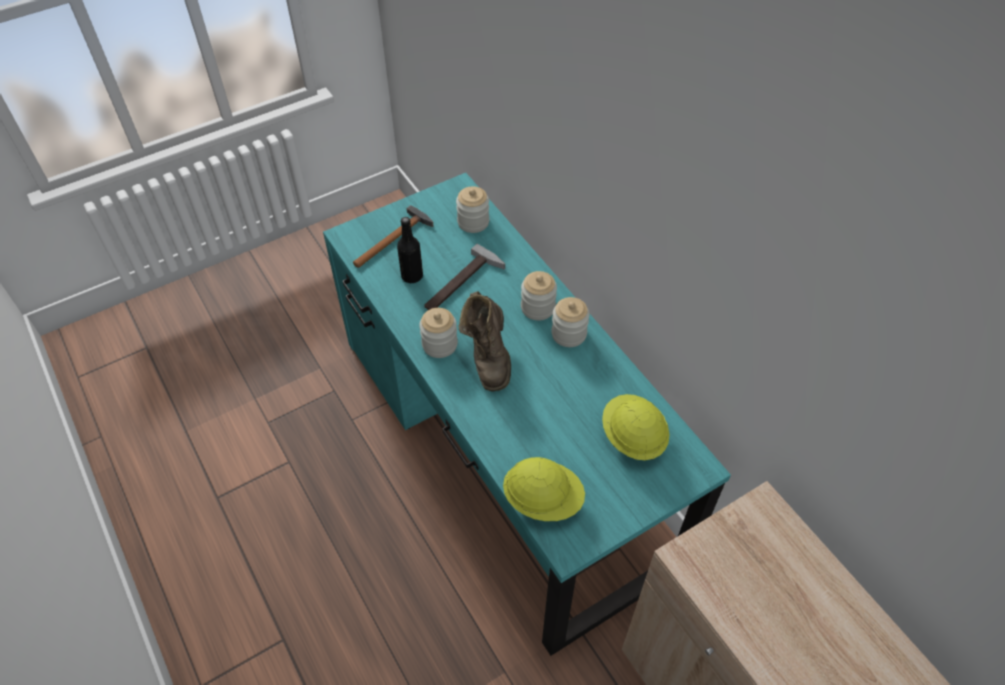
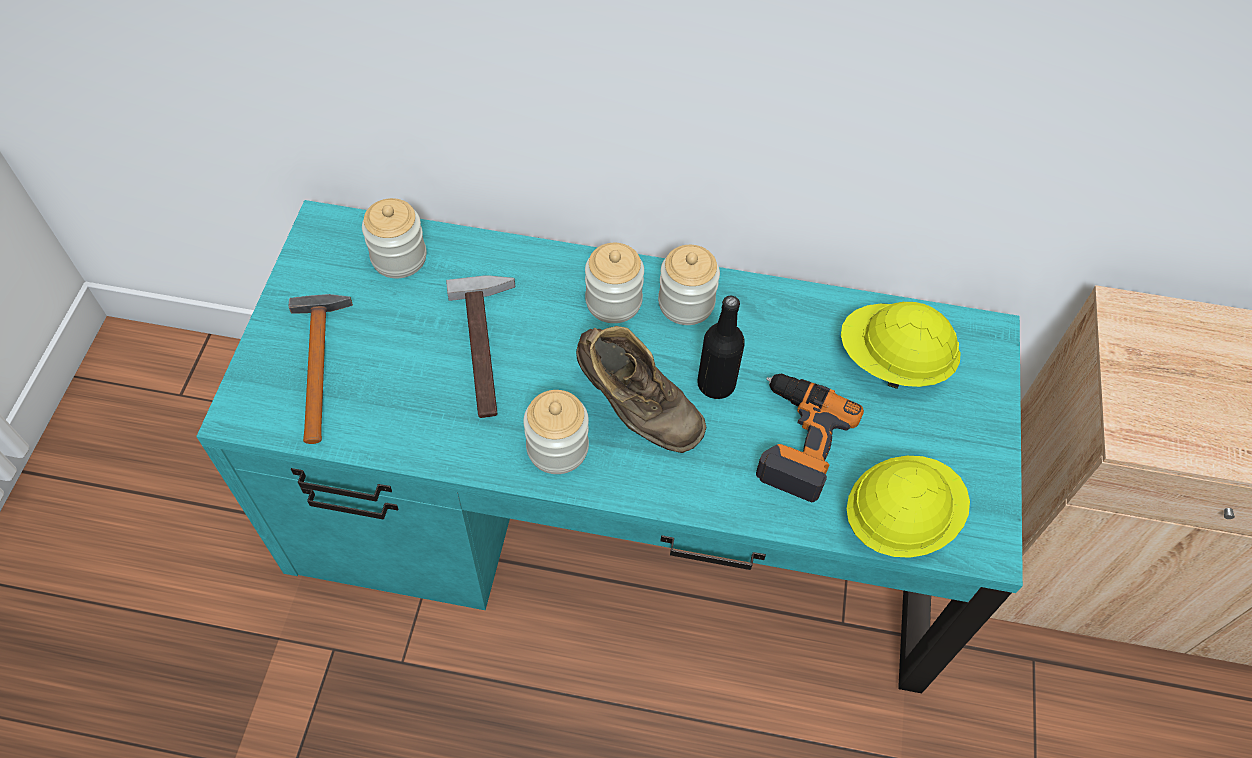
camera: 50 degrees left, 5 degrees up
(412, 276) = (408, 392): black bottle -> black bottle (716, 384)
(541, 428) = (795, 440): none -> power drill

